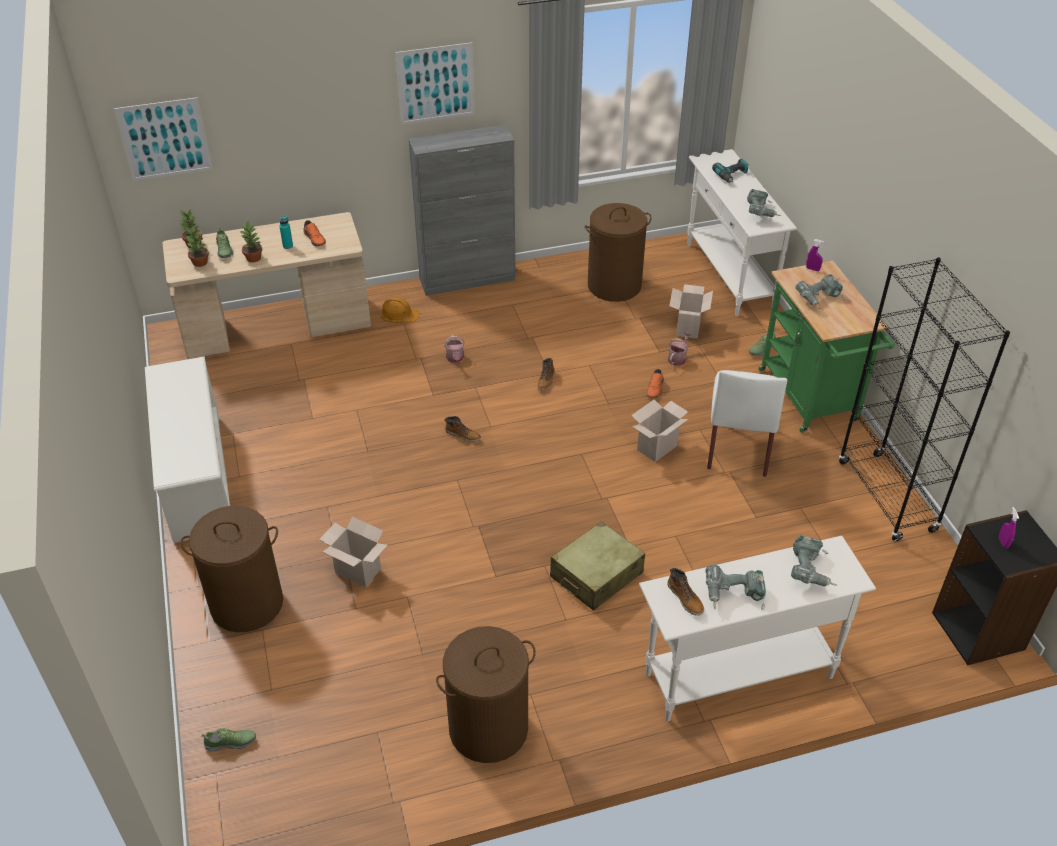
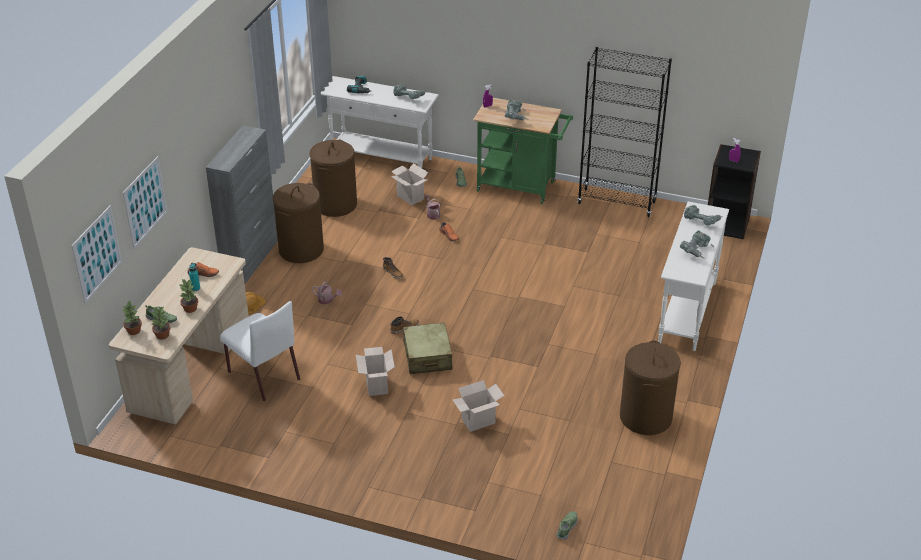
camera: 55 degrees left, 5 degrees down
(197, 477) = (312, 464): white shoe rack -> none
(247, 603) = (459, 481): brown laundry basket -> brown laundry basket (301, 250)
(436, 83) = (211, 115): picture -> picture (145, 202)
(596, 575) = (574, 328): beige suitcase -> beige suitcase (427, 356)
(657, 446) = (498, 258): cardboard box -> cardboard box (376, 385)
(685, 598) = (685, 267): boot -> none
(738, 445) = (528, 230): white chair -> white chair (263, 375)

